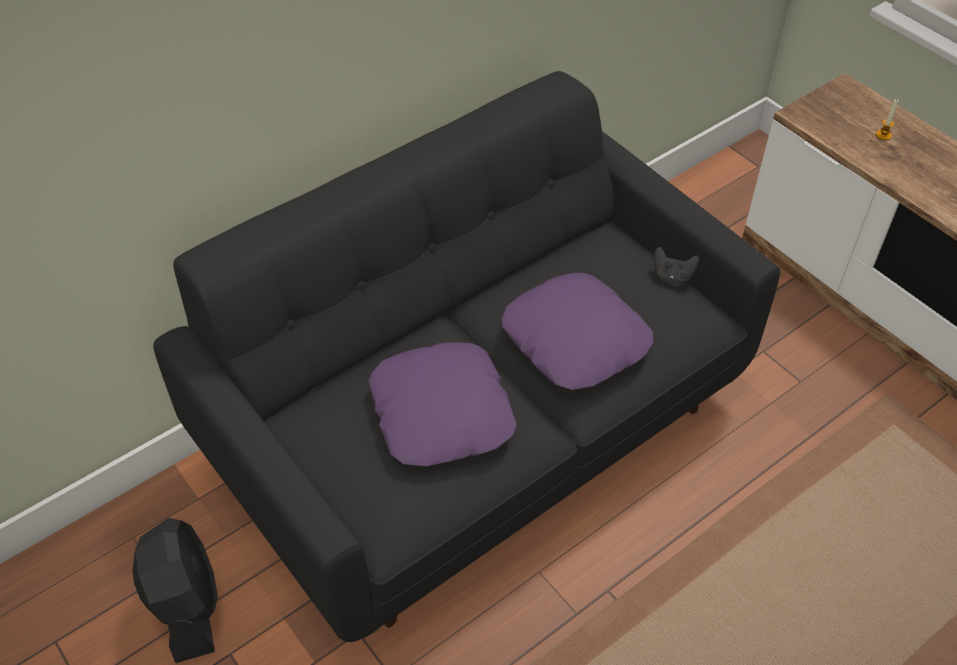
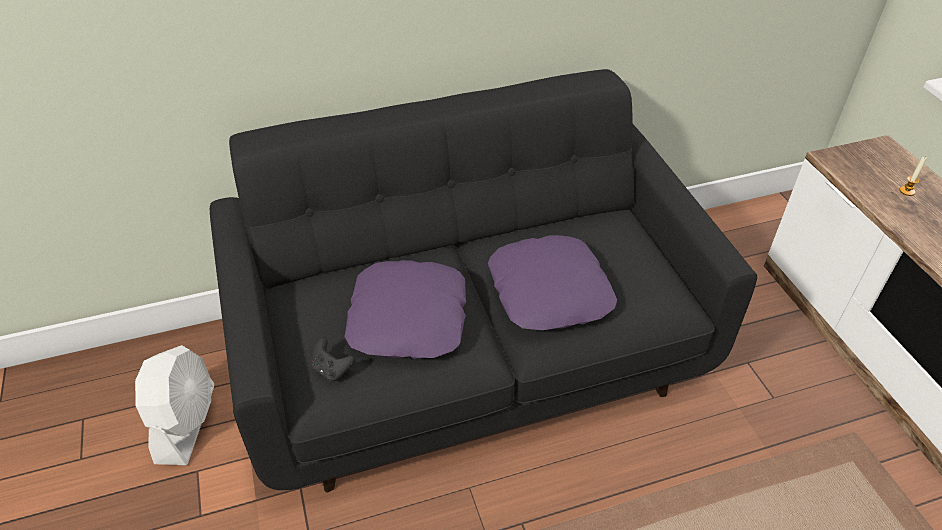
camera: 20 degrees right, 5 degrees down
(187, 605) = (186, 423): black fan -> white fan
(672, 275) = (660, 262): black game controller -> black game controller (332, 370)

